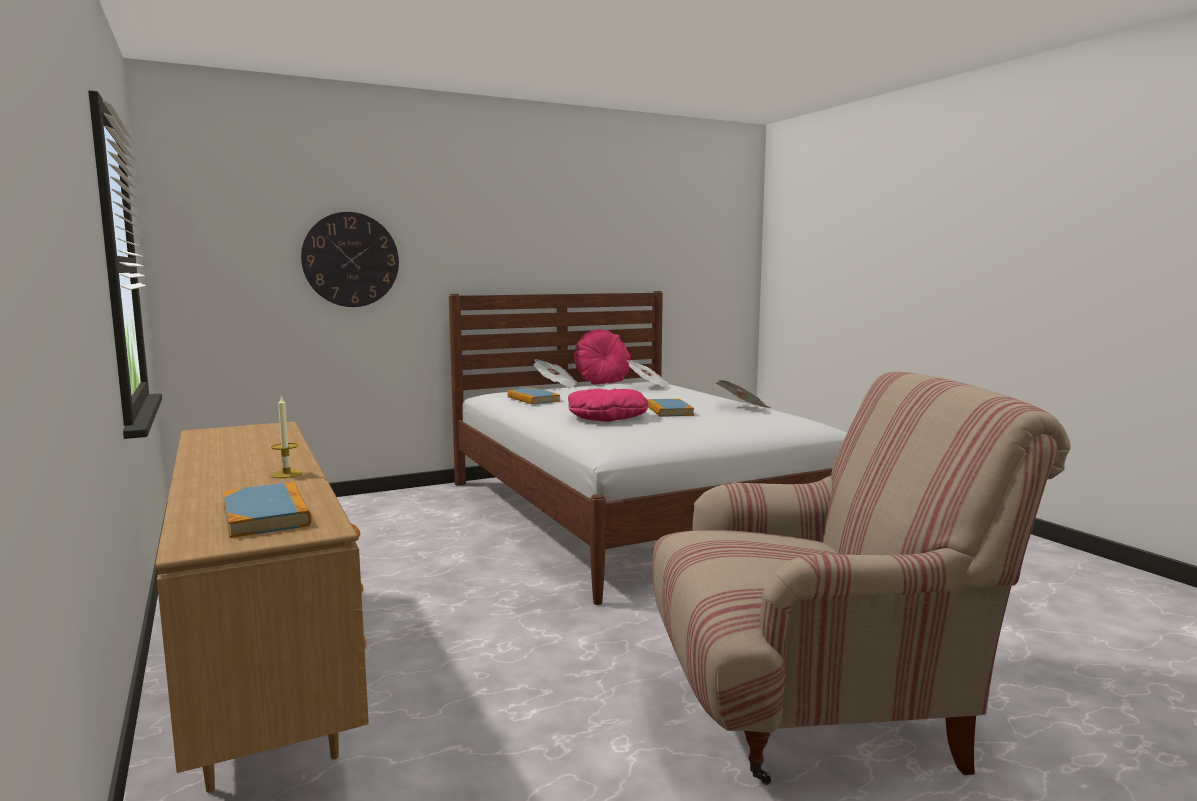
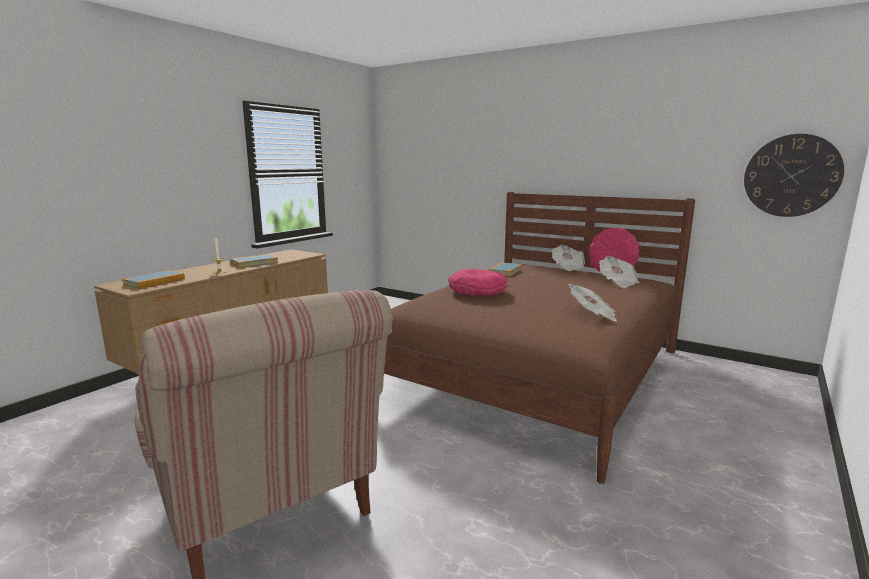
camera: 60 degrees right, 5 degrees up
(351, 259) = (458, 168): wall clock -> wall clock (791, 176)
(635, 512) = (537, 374): white bed -> brown bed
(669, 410) = (530, 299): book -> book (254, 263)

